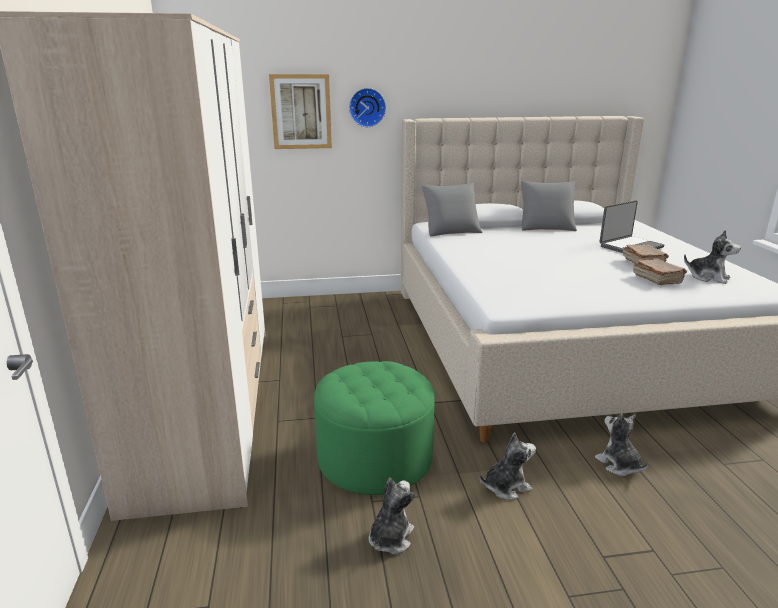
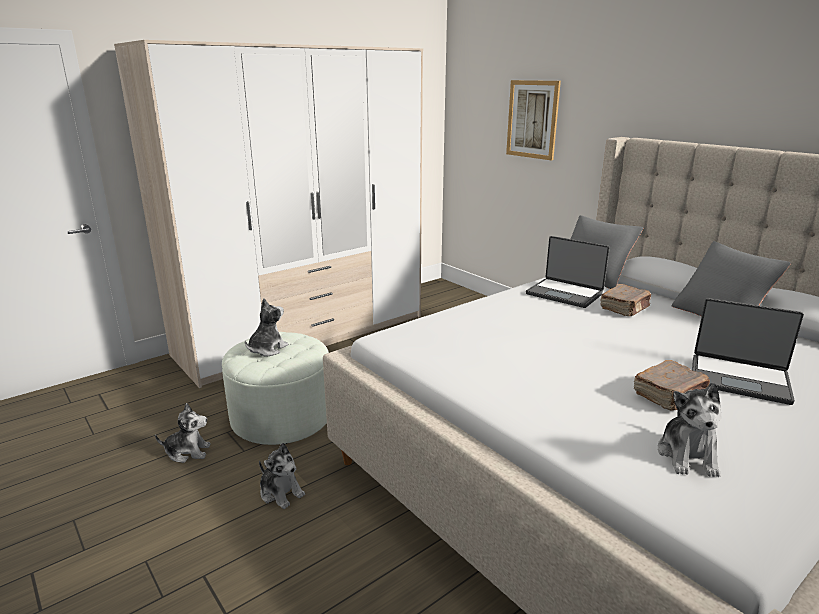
camera: 60 degrees right, 0 degrees up
(367, 107) = (591, 119): wall clock -> none
(375, 458) = (282, 417): green ottoman -> white ottoman
(473, 243) = (565, 294): none -> laptop
(619, 465) = (366, 566): plush toy -> plush toy (267, 349)
(657, 279) = (604, 412): brown book -> brown book (625, 308)

